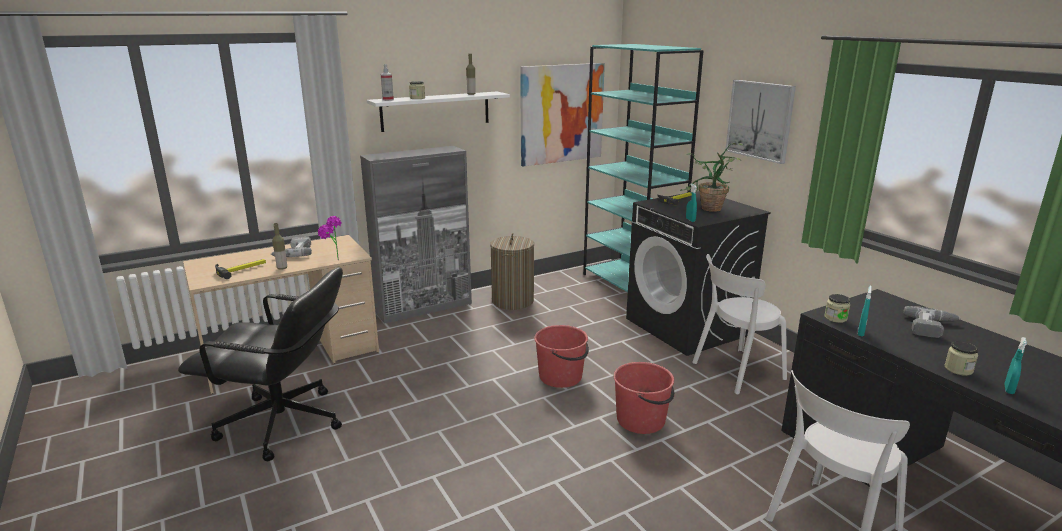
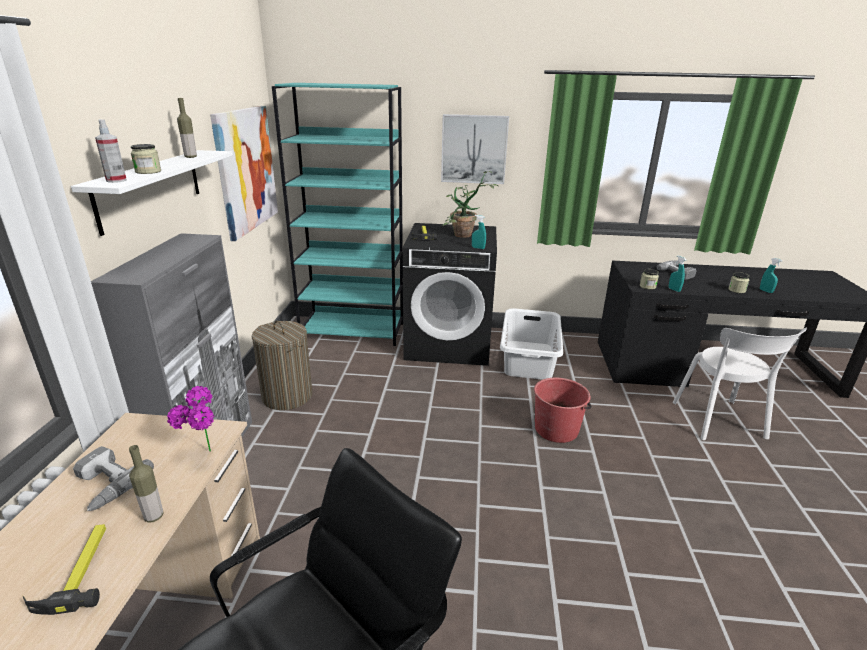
camera: 55 degrees left, 5 degrees up
(561, 377) = (456, 435): red bucket -> none
(735, 371) = (528, 359): white chair -> white laundry basket

